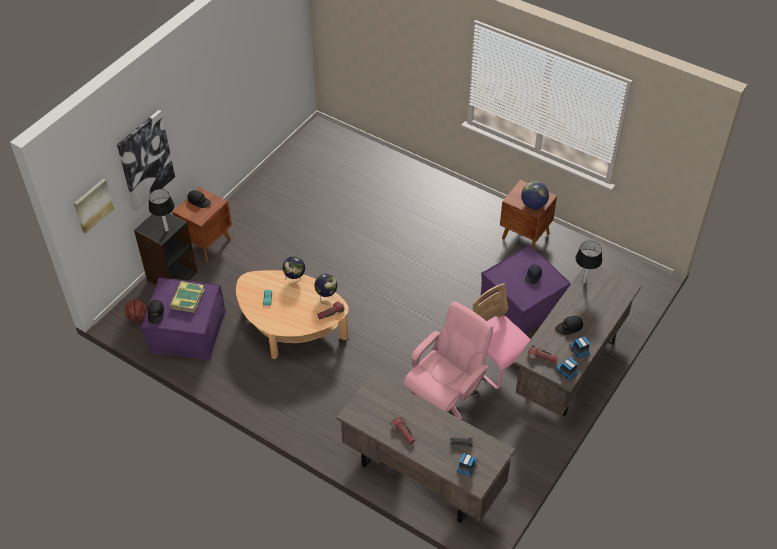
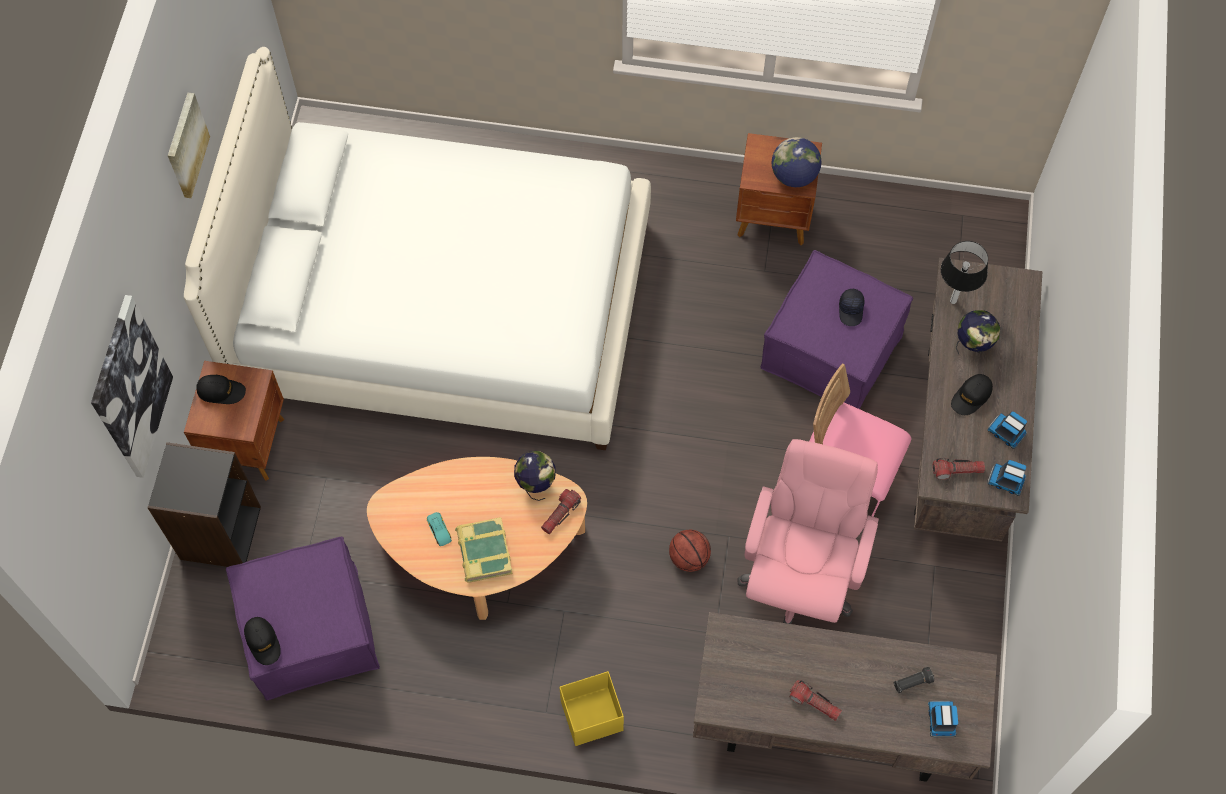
camera: 25 degrees left, 15 degrees up
(92, 205) = (88, 524): picture -> picture (186, 145)
(138, 317) = (206, 639): basketball -> basketball (689, 557)
(166, 230) = (208, 484): table lamp -> none
(187, 299) = (302, 590): book -> book (483, 552)
(295, 279) = (464, 472): globe -> globe (972, 345)
(301, 422) = (590, 716): none -> yellow storage box
(334, 219) = (443, 307): none -> white bed

